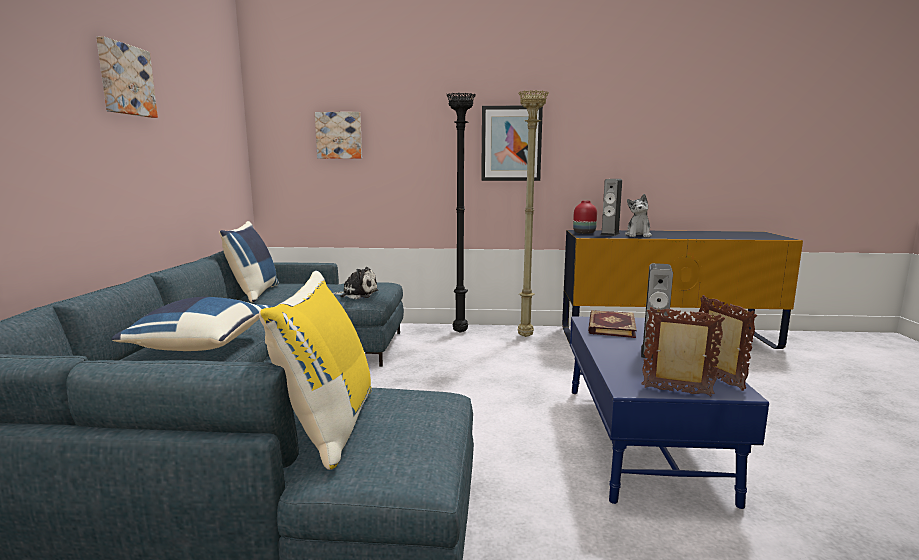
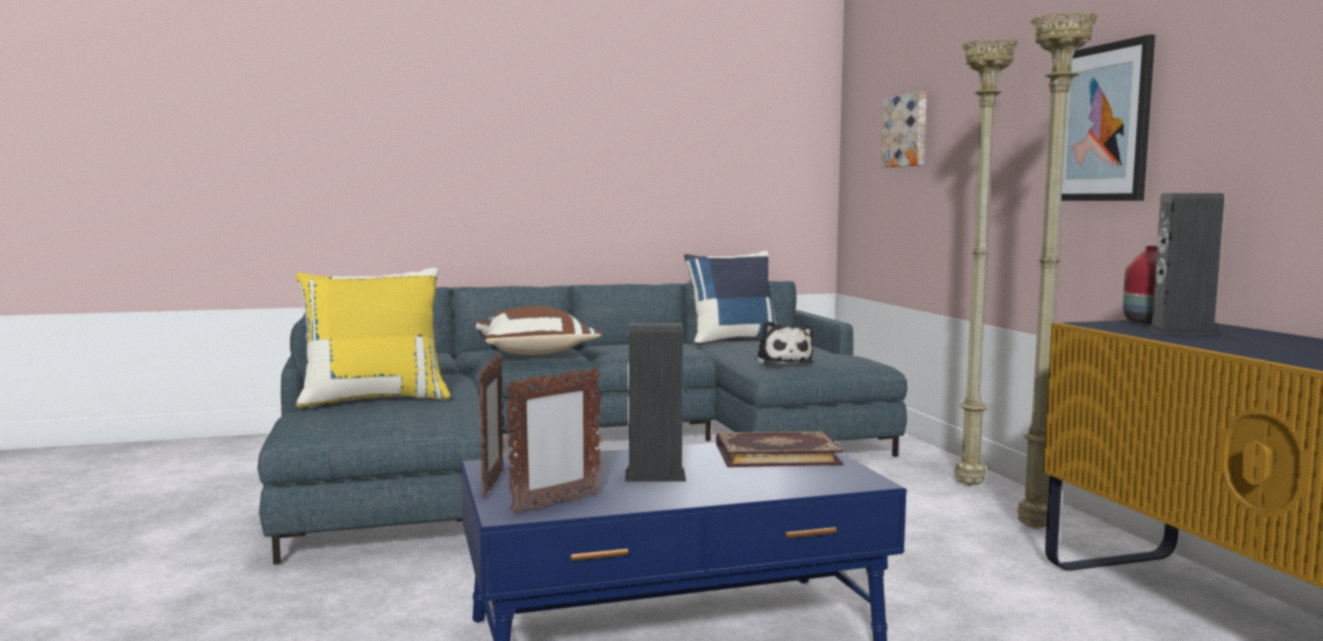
camera: 70 degrees right, 5 degrees down
(125, 80) = (609, 95): picture -> none
(200, 345) = (534, 353): blue pillow -> brown pillow
(461, 332) = (969, 486): black floor lamp -> beige floor lamp
(638, 235) = (1220, 341): plush toy -> none

